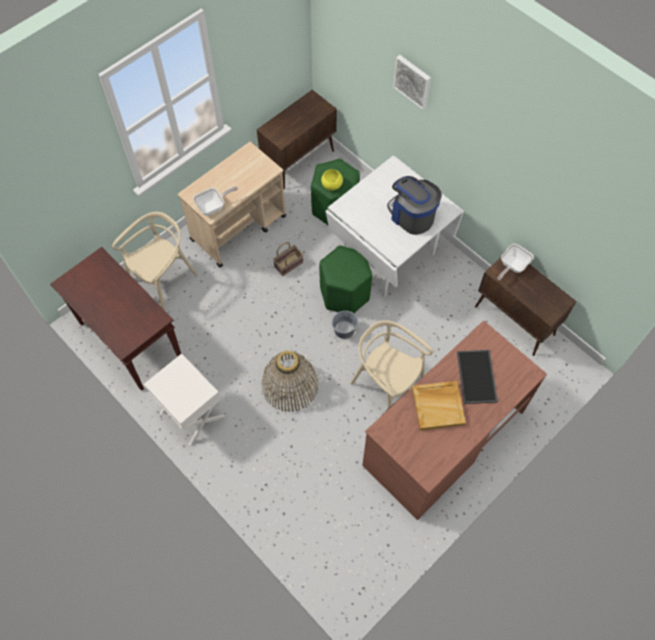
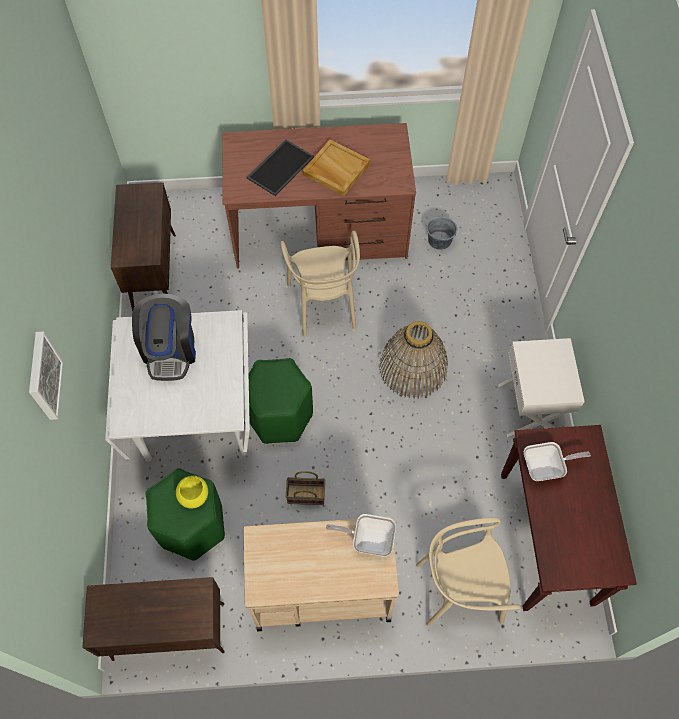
camera: 140 degrees left, 0 degrees up
(344, 330) = (314, 380): grey bucket -> grey bucket (439, 240)
(512, 266) = (130, 251): frying pan -> frying pan (546, 467)

